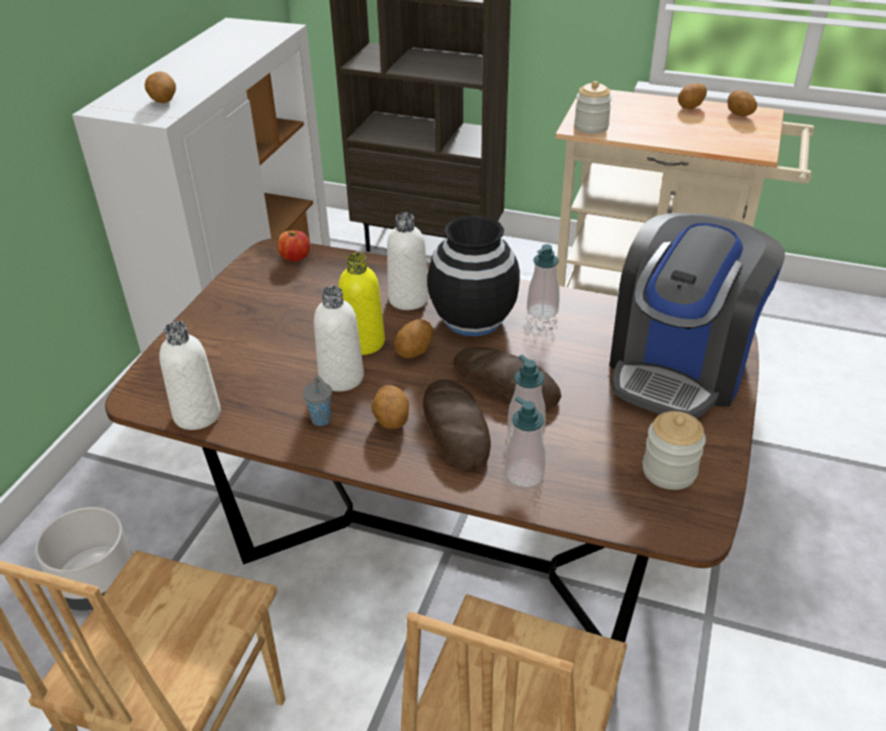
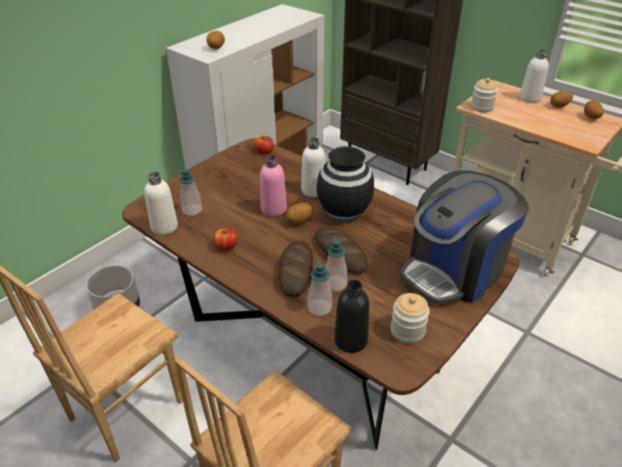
camera: 20 degrees right, 0 degrees up
(322, 420) = (226, 247): grey cup -> apple
(341, 378) = (250, 226): white bottle -> white bottle (530, 98)
(363, 342) = (273, 209): yellow bottle -> pink bottle
(391, 421) = (262, 257): potato -> none
(542, 311) = (389, 215): soap dispenser -> soap dispenser (192, 210)
(599, 509) = (351, 340): none -> black bottle

